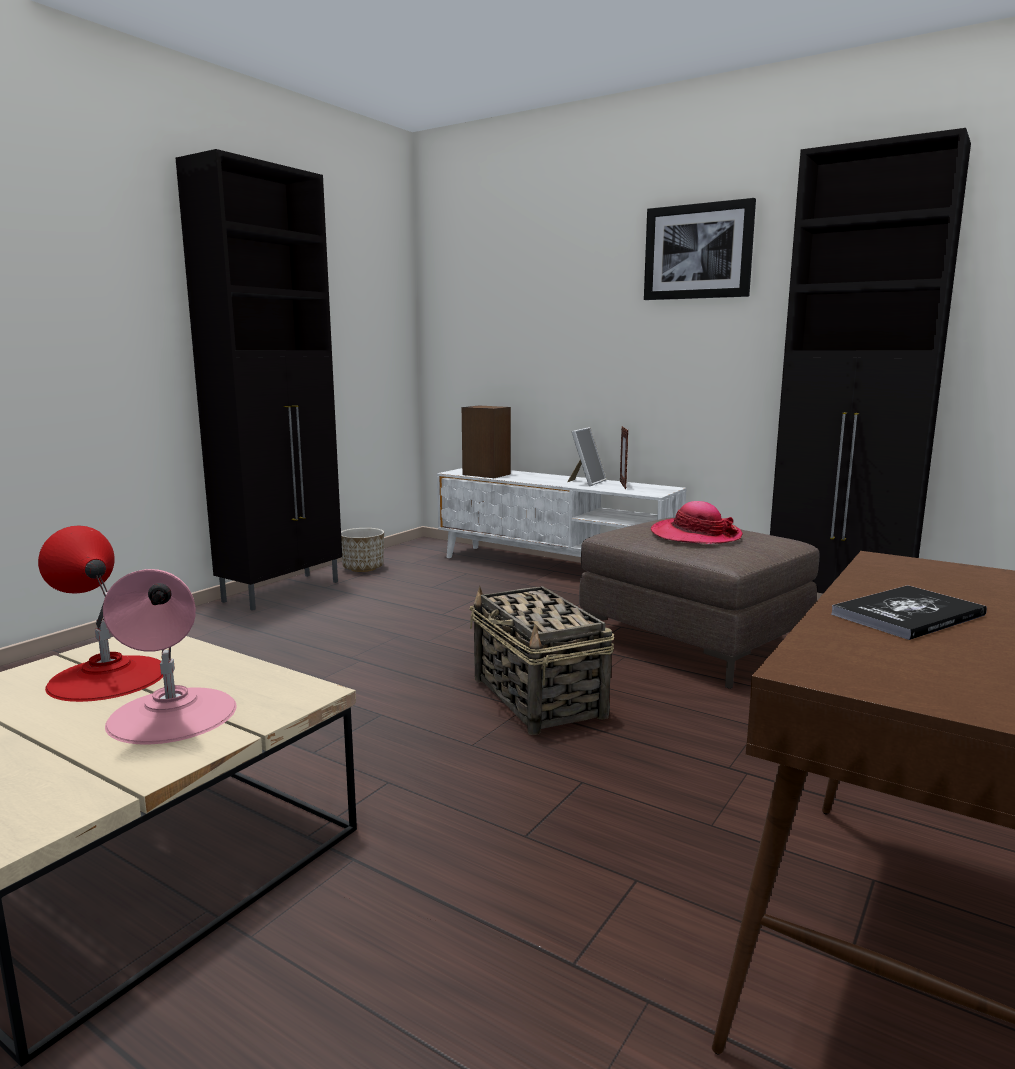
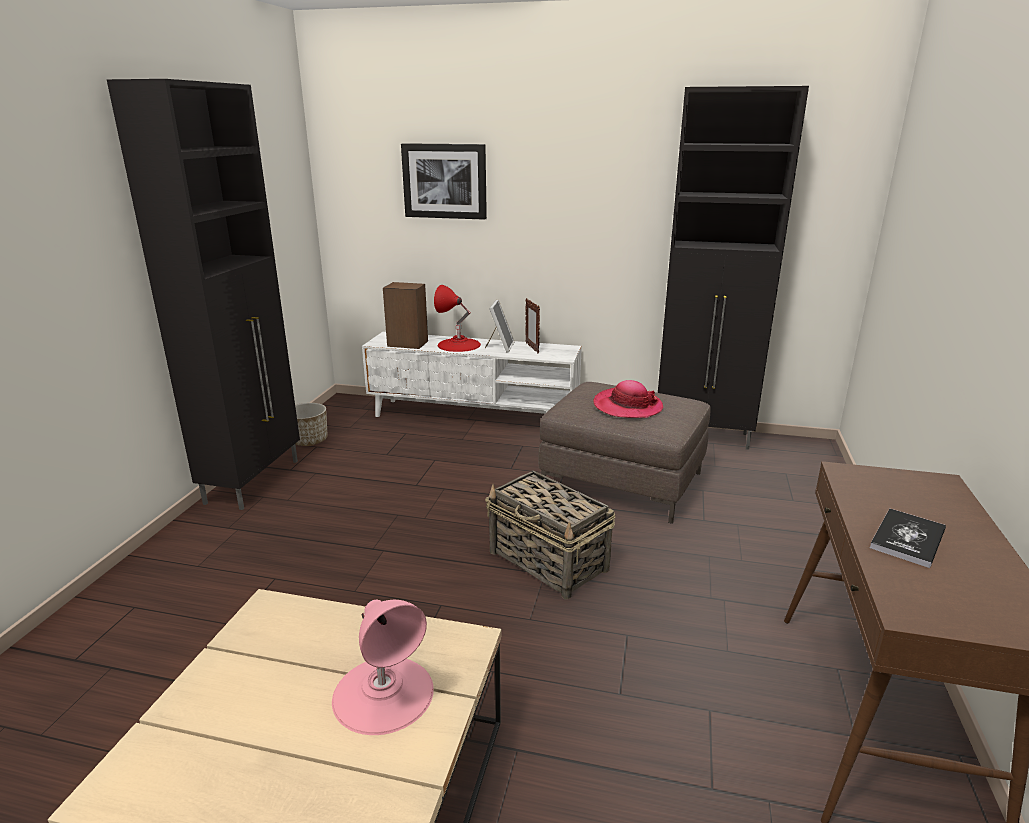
camera: 20 degrees left, 10 degrees up
(107, 677) = (284, 665): red table lamp -> red table lamp (458, 345)
(698, 251) = (587, 153): picture -> picture (444, 181)

